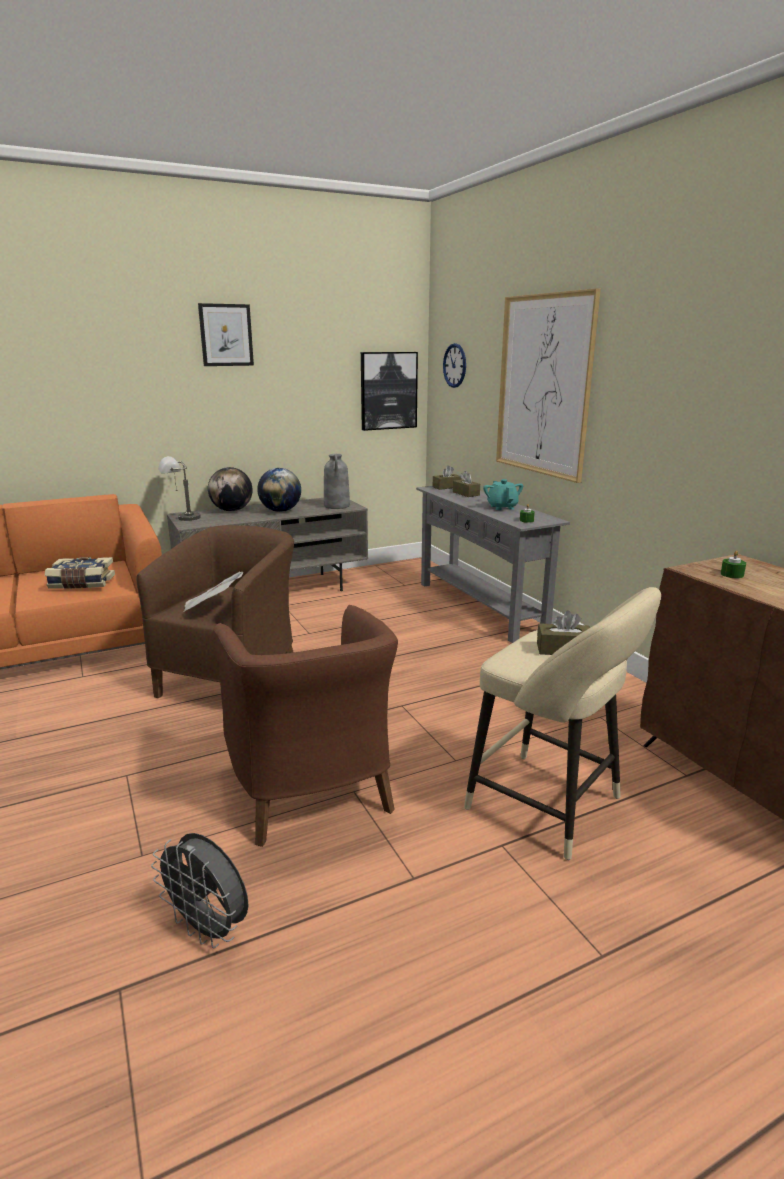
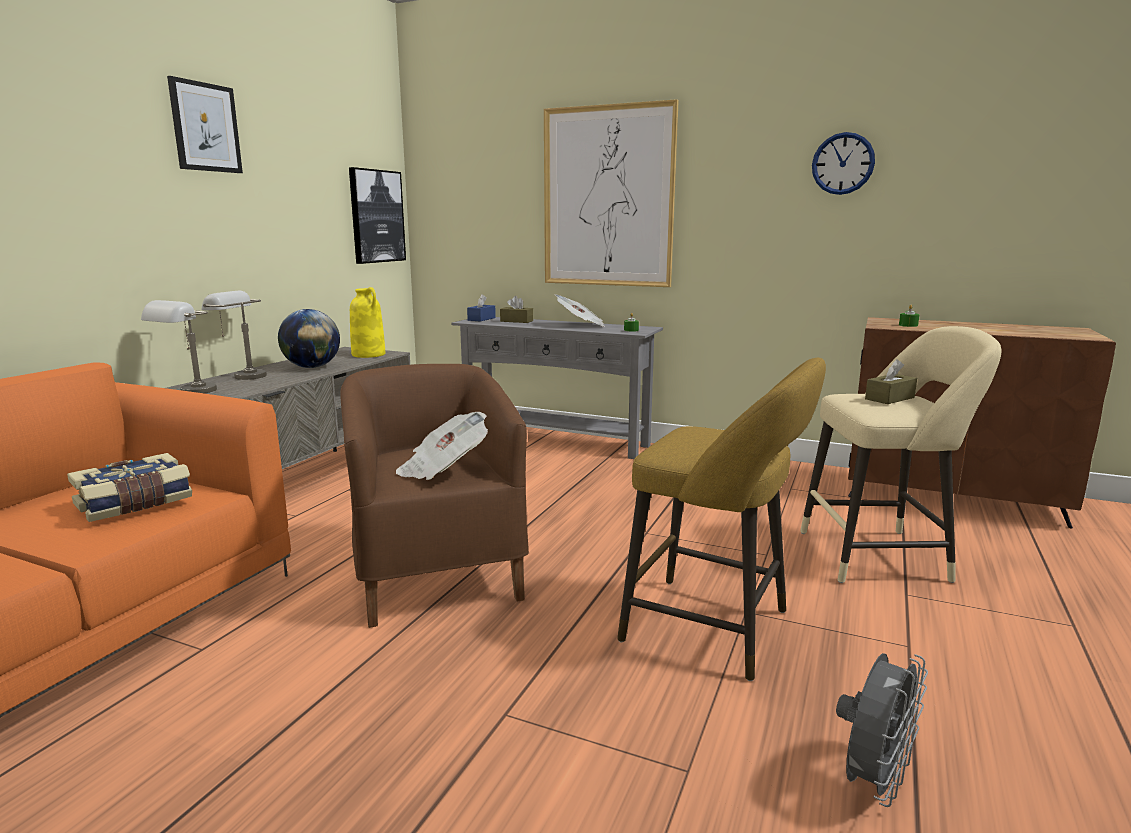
camera: 40 degrees left, 5 degrees down
(209, 929) = (873, 782): grey fan -> grey fan turned 45 degrees counterclockwise
(232, 510) = (241, 376): globe -> grey table lamp
(311, 791) = (715, 629): brown armchair -> yellow stool
(337, 506) = (369, 354): grey vase -> yellow vase
(446, 487) = (481, 319): brown tissue box -> blue tissue box
(455, 365) = (459, 186): wall clock -> wall clock (843, 163)
(502, 507) = (581, 325): turquoise teapot -> newspaper

